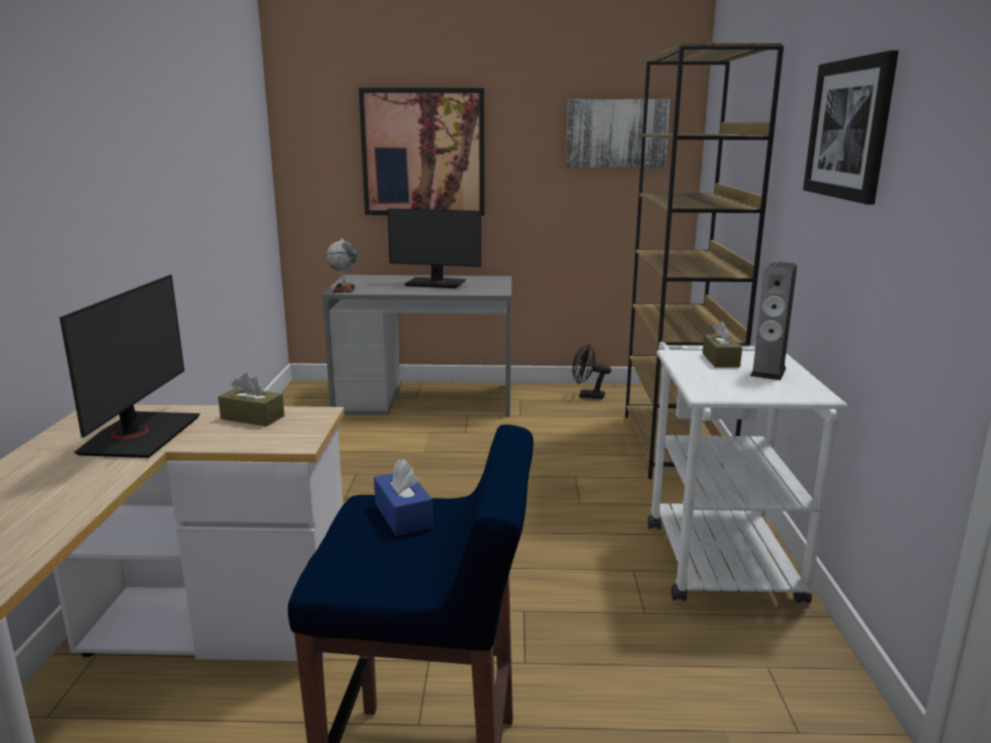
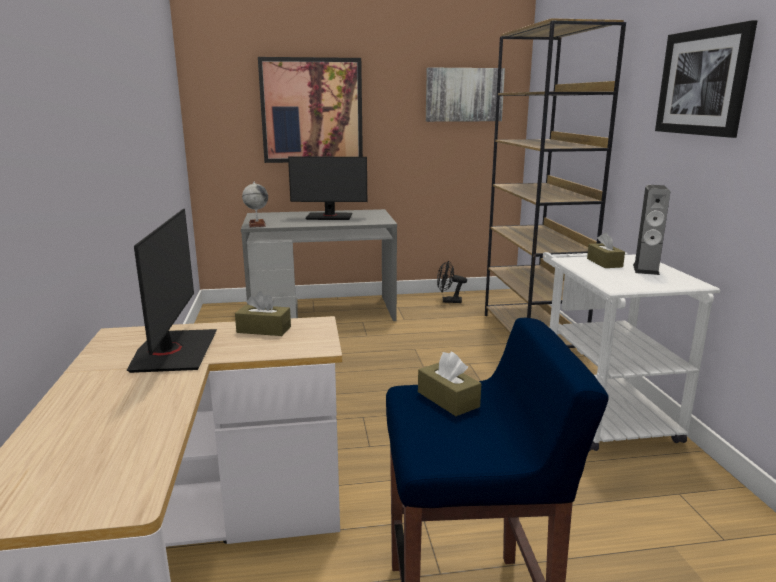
camera: 10 degrees left, 0 degrees up
(403, 515) = (448, 399): blue tissue box -> brown tissue box

